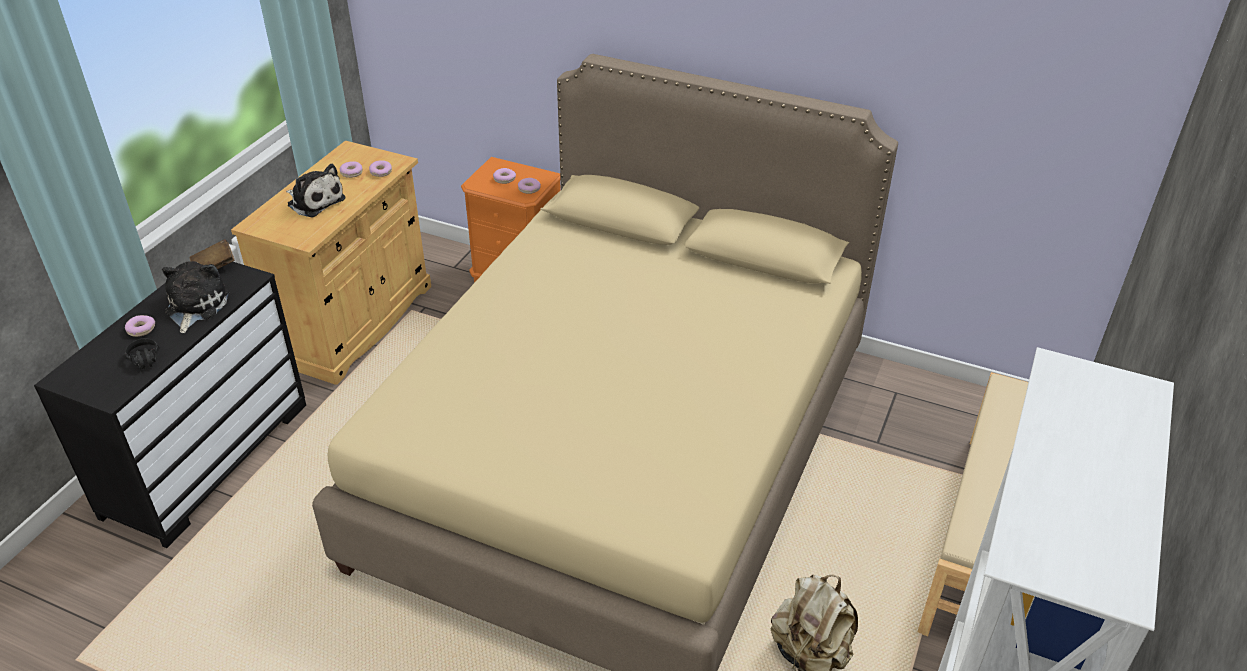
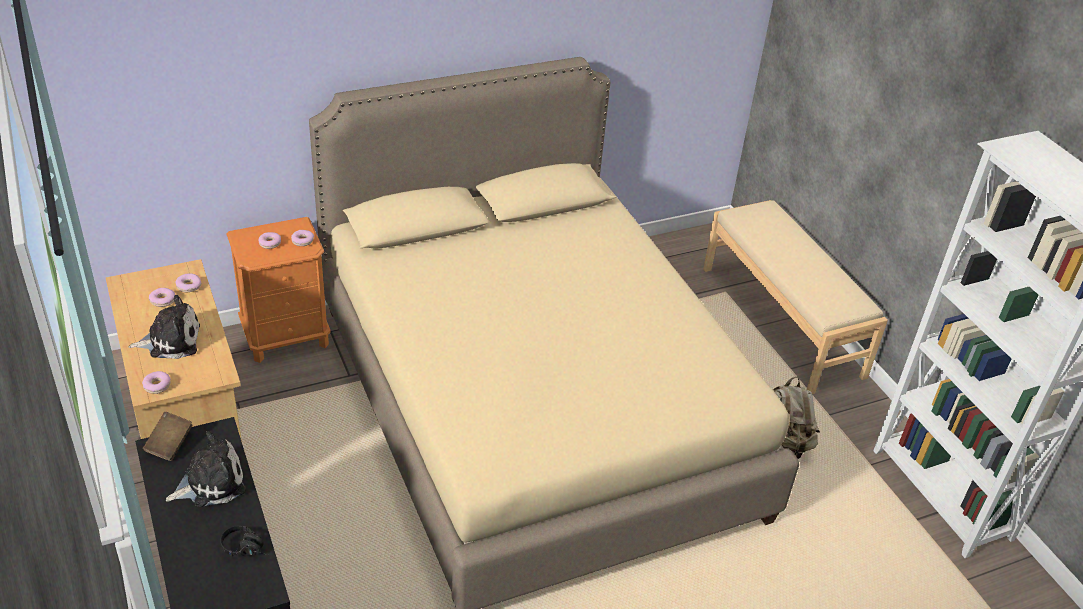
camera: 50 degrees left, 0 degrees up
(141, 329) = (195, 530): donut -> donut (157, 385)
(195, 306) = (210, 482): plush toy -> plush toy turned 105 degrees clockwise

